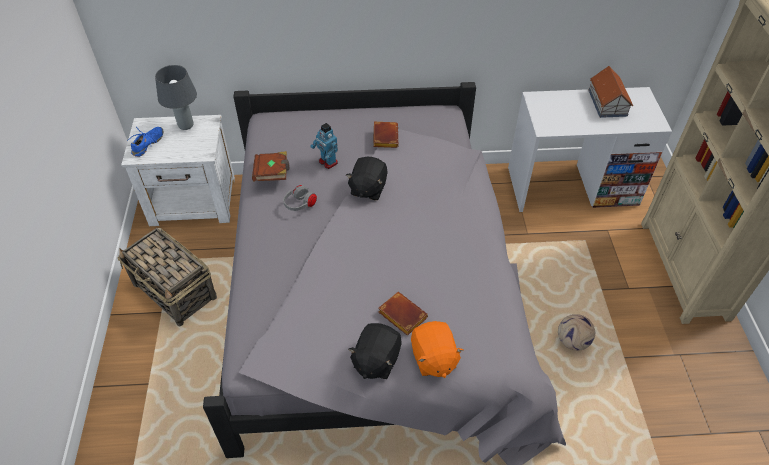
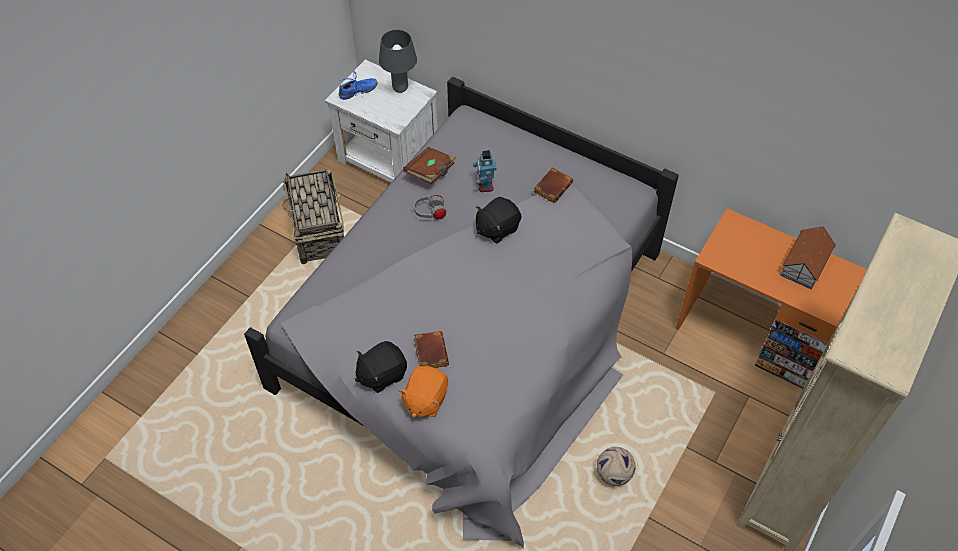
camera: 35 degrees right, 5 degrees up
(572, 186) = (754, 332): white desk -> orange desk

